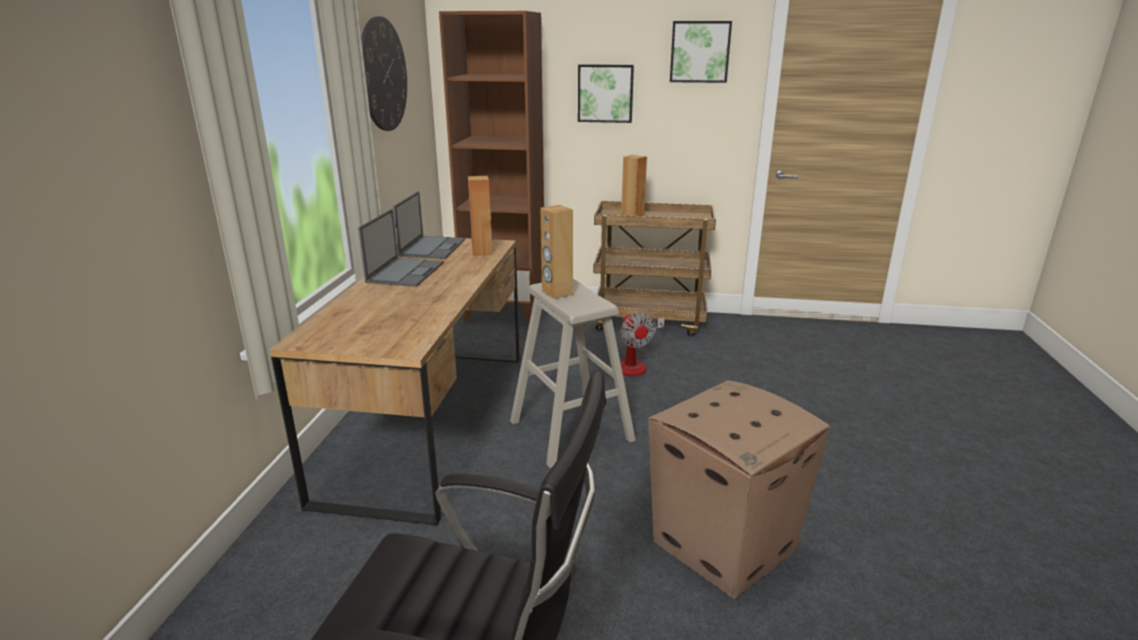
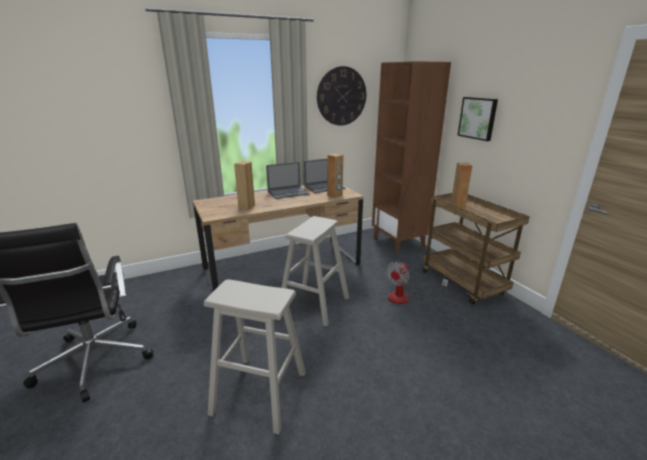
camera: 55 degrees right, 0 degrees up
(557, 293) = (311, 223): brown speaker -> brown speaker (246, 206)
(700, 52) = (545, 91): picture -> none
(725, 545) = (260, 392): cardboard box -> beige stool

